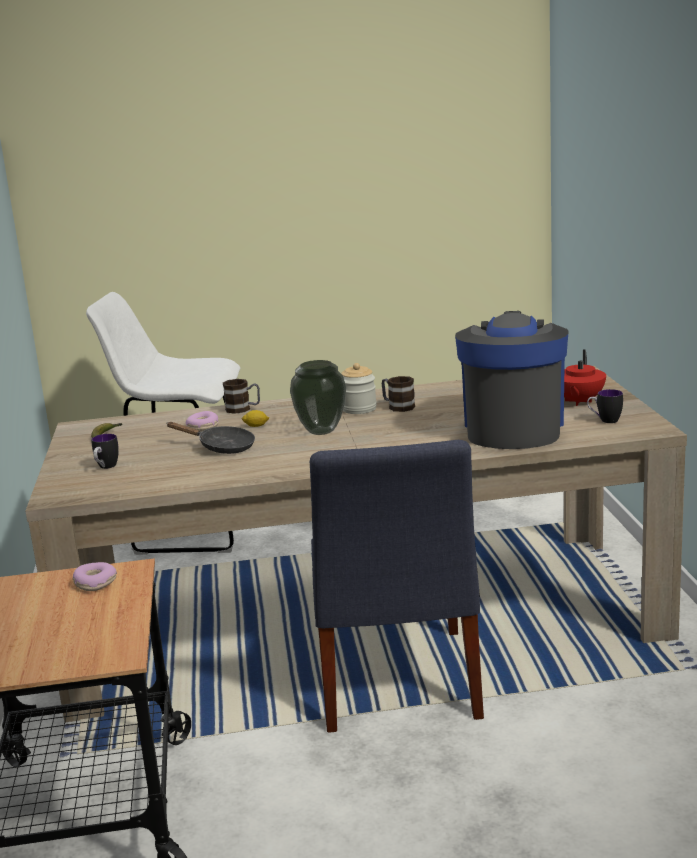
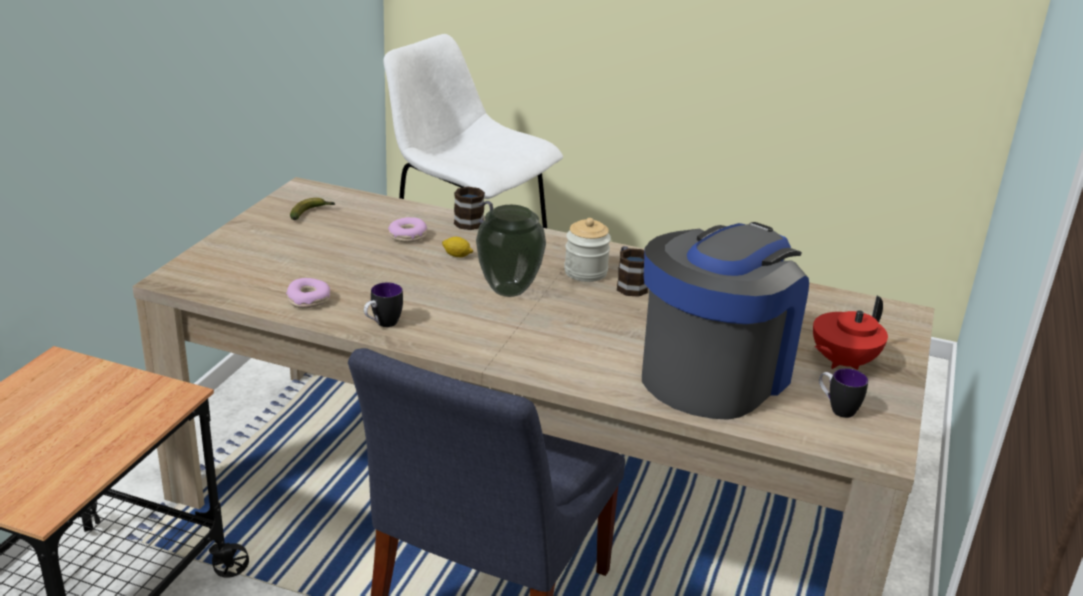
camera: 25 degrees right, 10 degrees up
(95, 583) = (130, 398): donut -> donut (308, 300)
(106, 467) = (260, 257): mug -> mug (382, 324)
(221, 447) = (390, 273): black frying pan -> none

